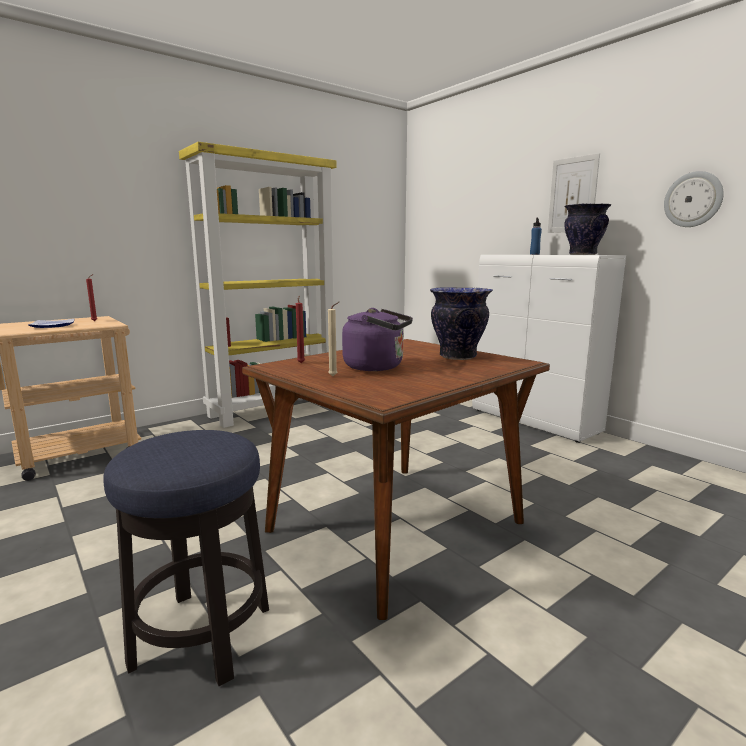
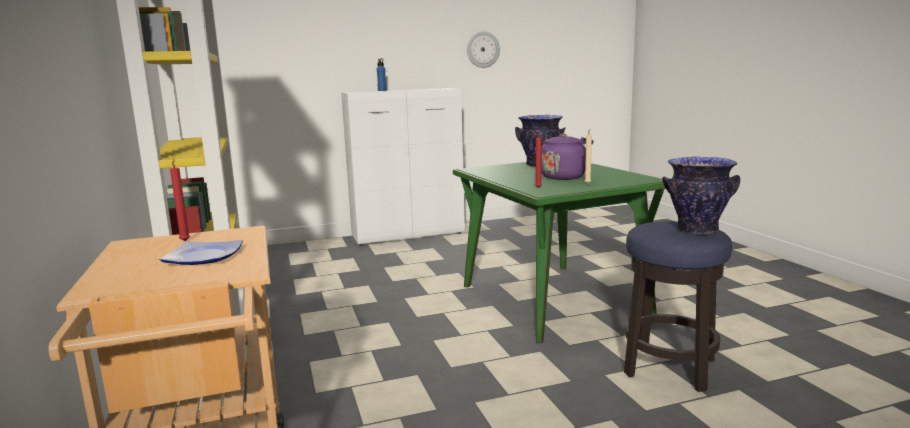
camera: 70 degrees left, 0 degrees up
(395, 527) = (553, 300): brown dining table -> green dining table
(572, 195) = (397, 40): picture -> none
(583, 254) = (435, 89): vase -> vase (697, 230)

